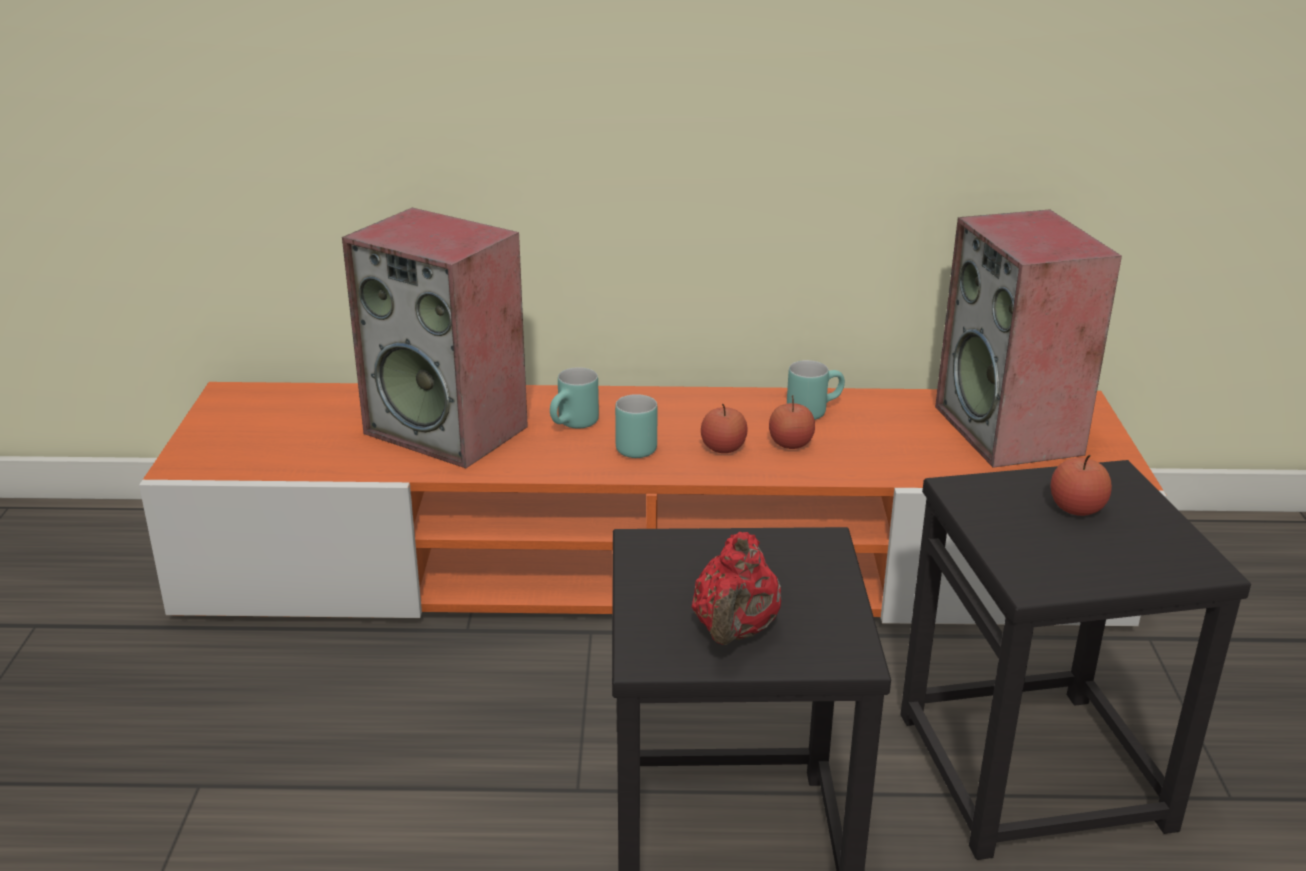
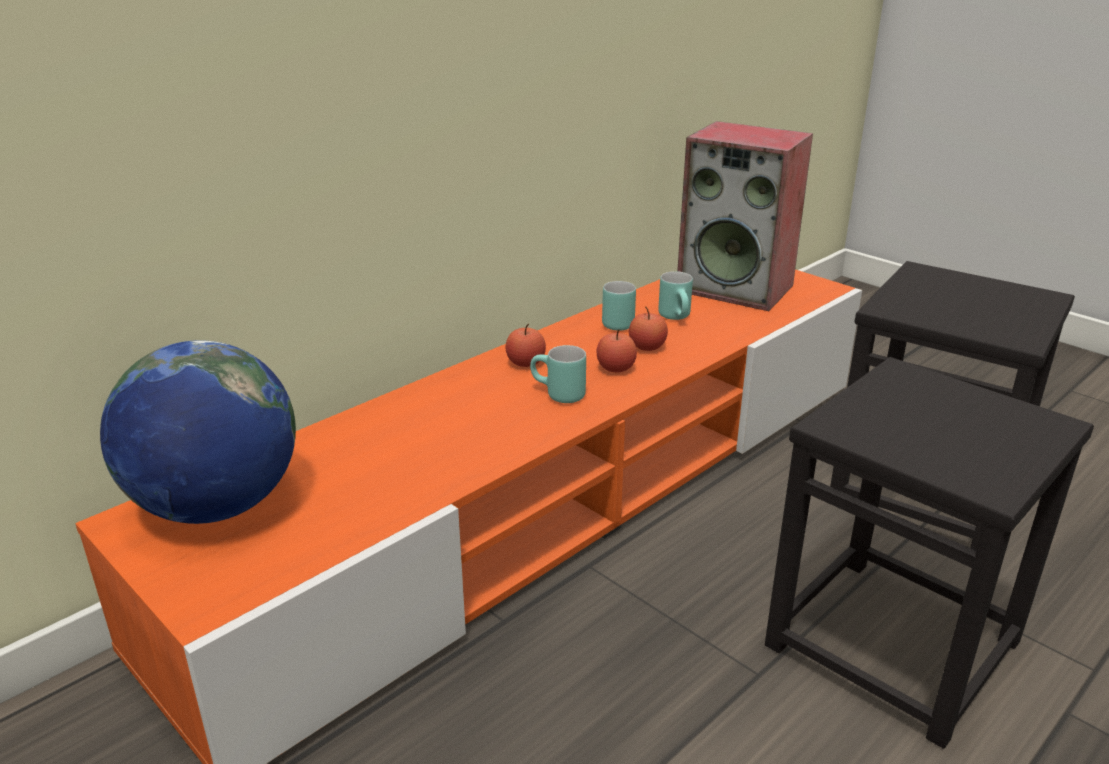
camera: 45 degrees left, 0 degrees up
(285, 409) = (216, 506): none -> globe
(449, 430) = (403, 449): speaker -> none
(575, 426) = (492, 400): turquoise mug -> turquoise mug (678, 318)
(734, 631) = (988, 446): red teapot -> none
(1076, 509) = (948, 294): apple -> apple (525, 363)

